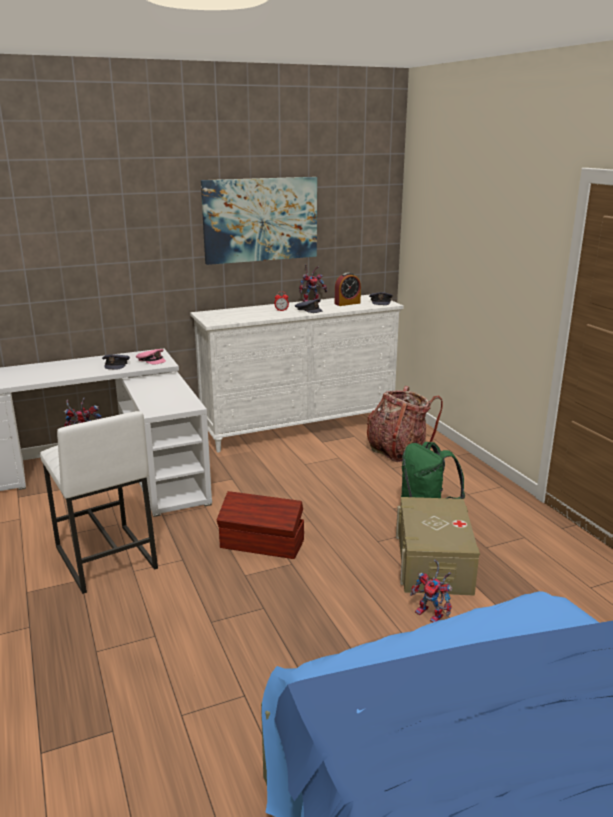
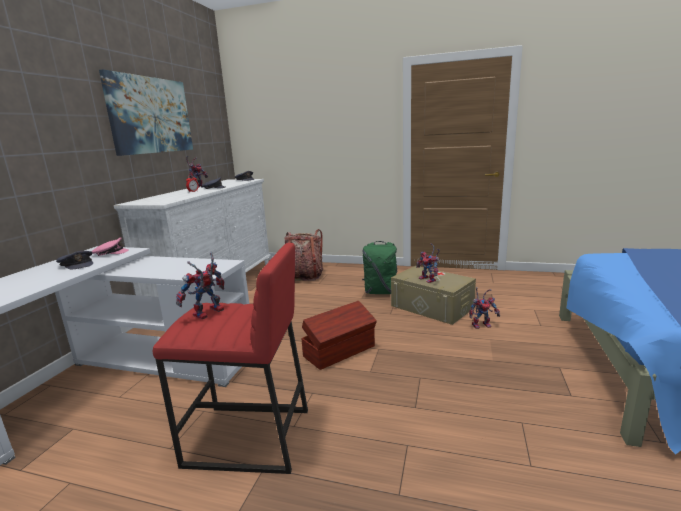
camera: 50 degrees left, 5 degrees down
(105, 557) = (249, 437): white stool -> red stool
(347, 303) = (226, 183): alarm clock -> none
(426, 523) = (429, 280): none -> toy robot

